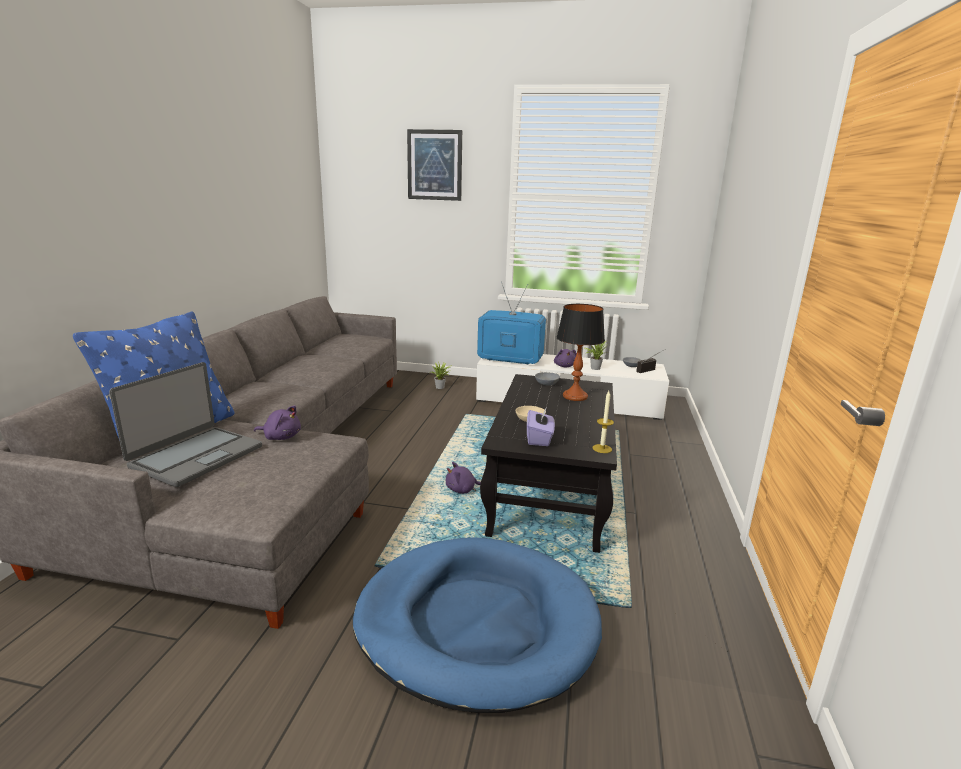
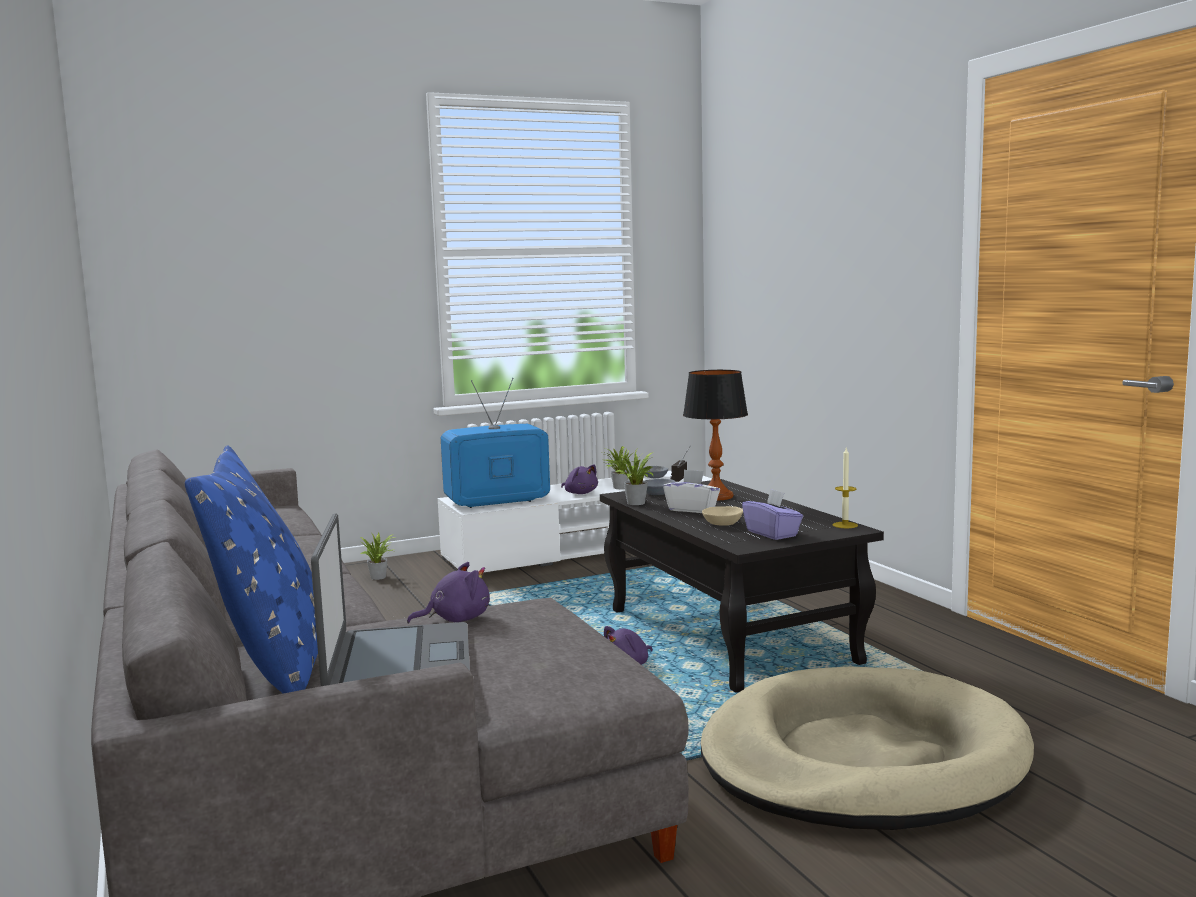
camera: 35 degrees left, 10 degrees down
(435, 165) = (308, 211): picture -> none
(476, 624) = (861, 759): blue dog bed -> beige dog bed
(517, 387) = (636, 503): none -> potted plant
(538, 402) = (692, 509): none -> white tissue box

